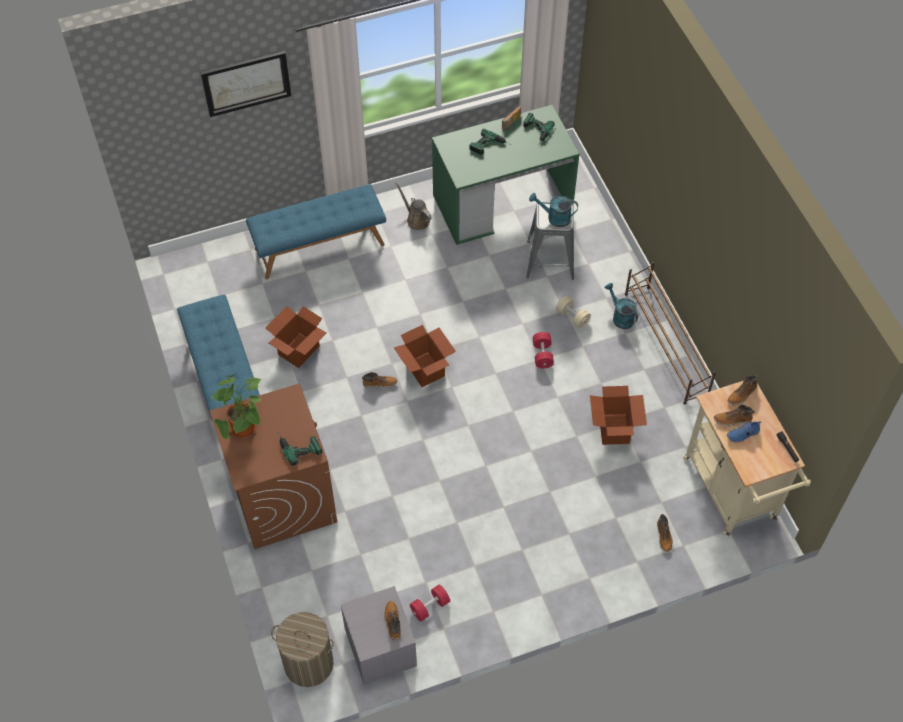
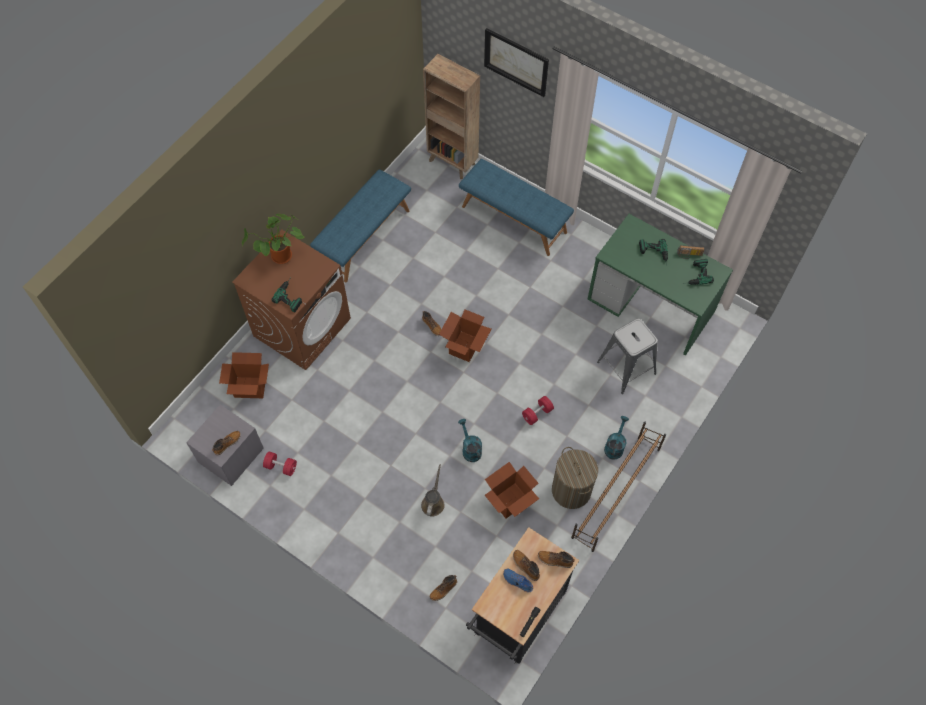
camera: 55 degrees right, 5 degrees up
(207, 256) = (452, 163): none -> brown bookcase
(299, 351) = (420, 262): cardboard box -> cardboard box (250, 387)
(308, 663) = (193, 420): laundry basket -> laundry basket (571, 490)
(416, 219) = (588, 261): brown watering can -> brown watering can (433, 502)
(554, 218) = (632, 338): turquoise watering can -> turquoise watering can (470, 449)
(572, 317) = (587, 413): beige dumbbell -> none
(733, 494) = (517, 619): beige cart -> black cart

